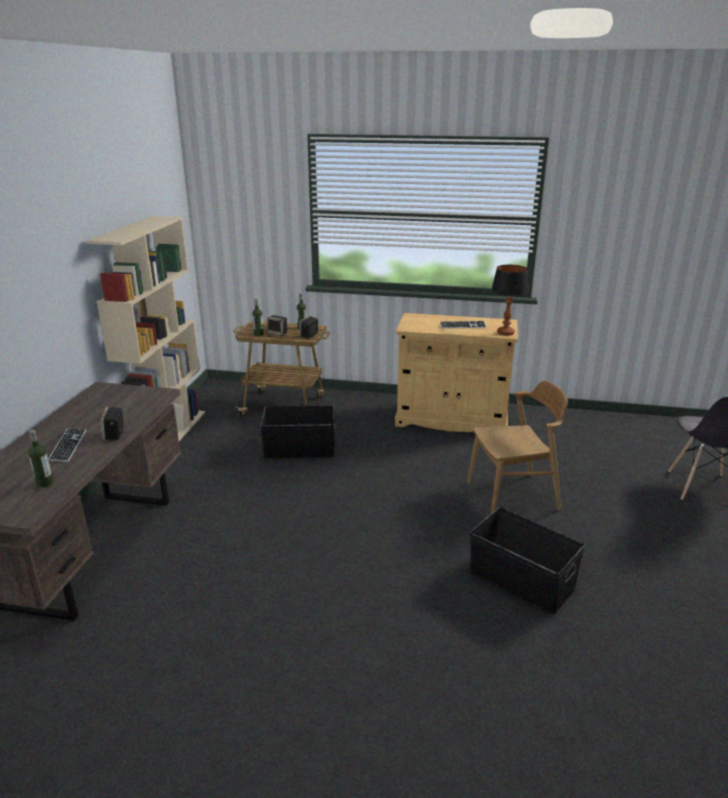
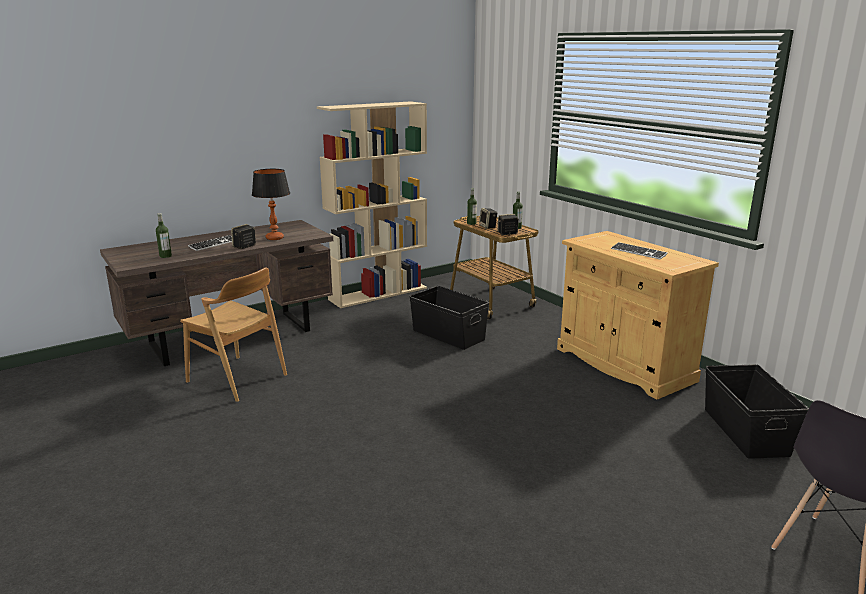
camera: 45 degrees right, 5 degrees down
(505, 333) = (671, 268): table lamp -> table lamp (274, 238)
(513, 496) = (564, 444): brown chair -> brown chair (237, 378)
(521, 579) = (444, 501): black storage box -> black storage box (745, 431)

